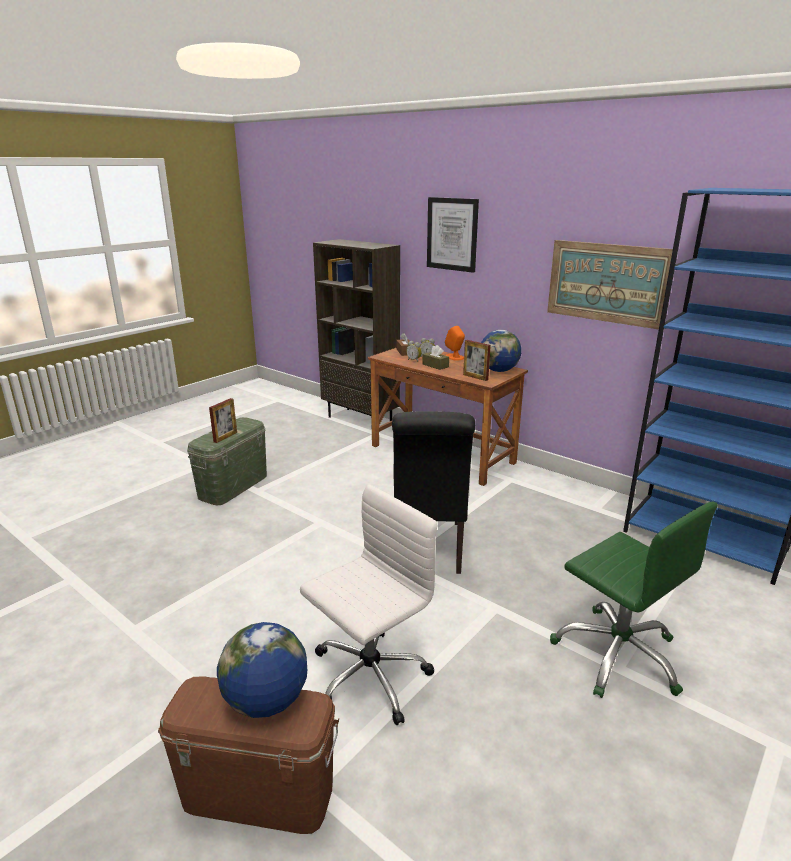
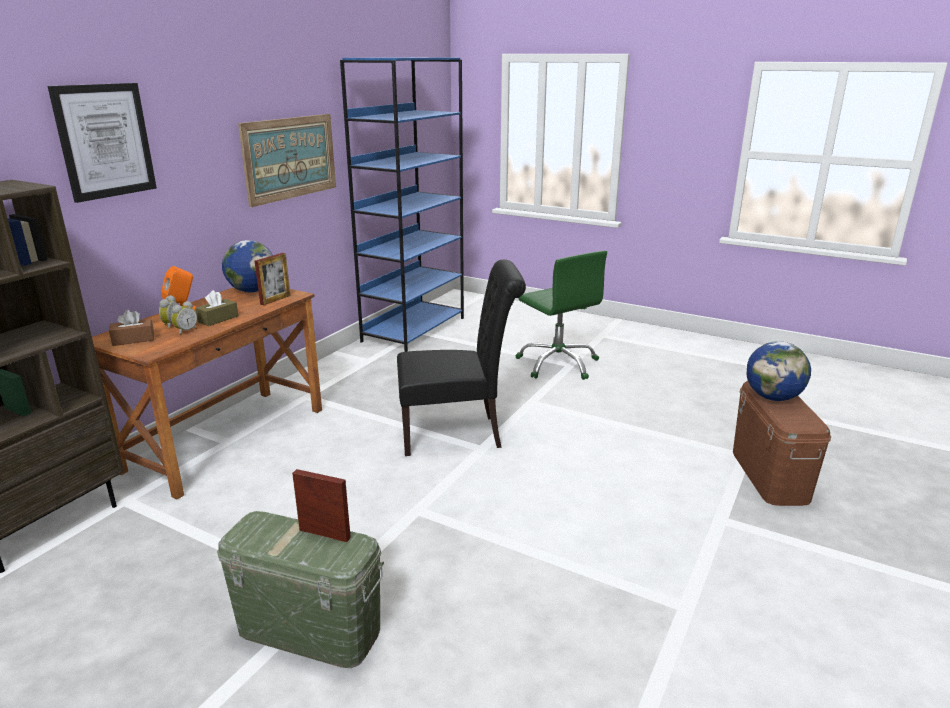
camera: 100 degrees left, 0 degrees up
(368, 677) = (641, 447): white office chair -> none
(618, 654) = (558, 364): green office chair -> green office chair turned 105 degrees clockwise

